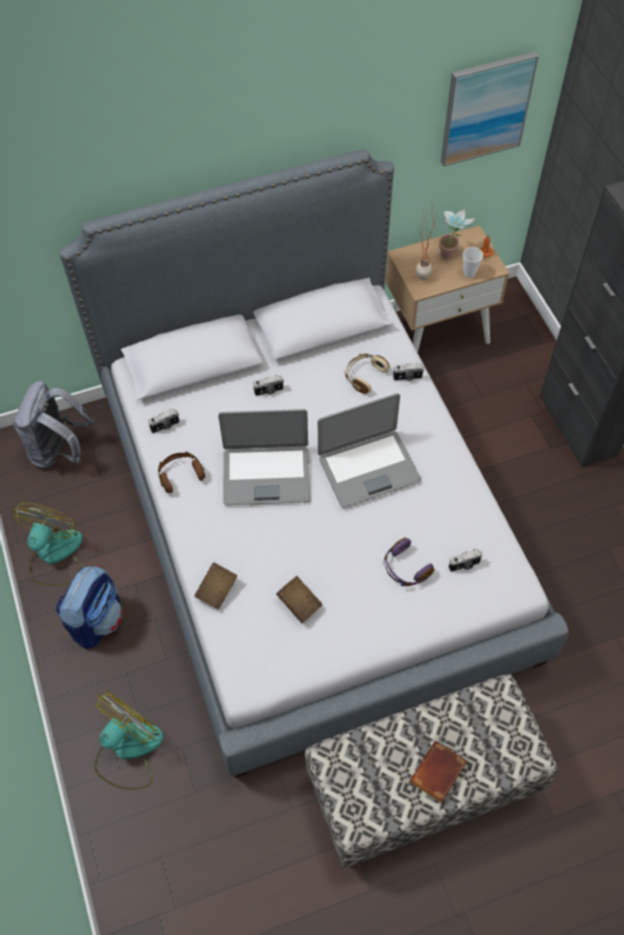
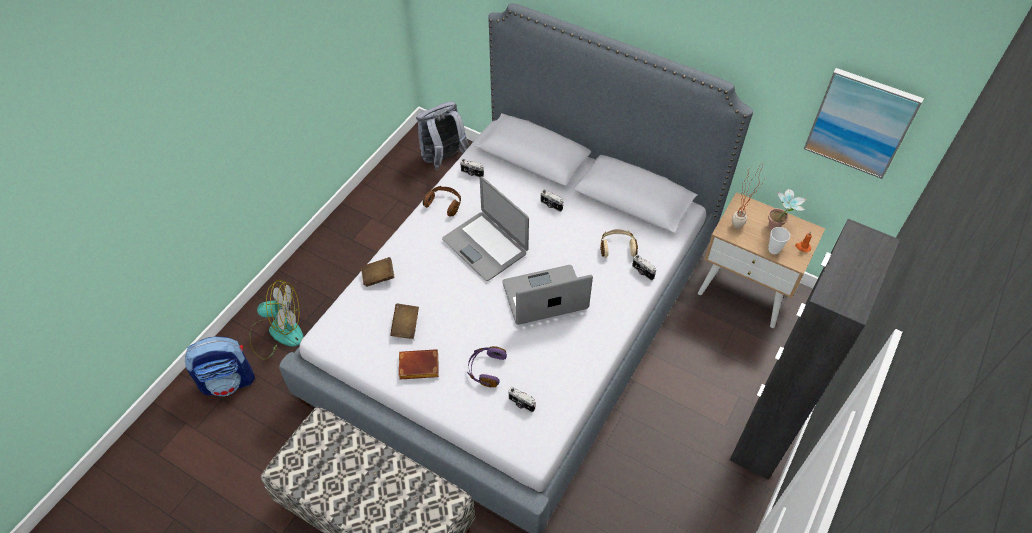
camera: 50 degrees right, 5 degrees down
(55, 556) = (373, 208): fan -> none
(97, 619) = (349, 257): backpack -> backpack (229, 381)
(368, 468) = (545, 297): laptop -> laptop turned 135 degrees clockwise
(438, 775) = (355, 498): brown book -> brown book (418, 367)

